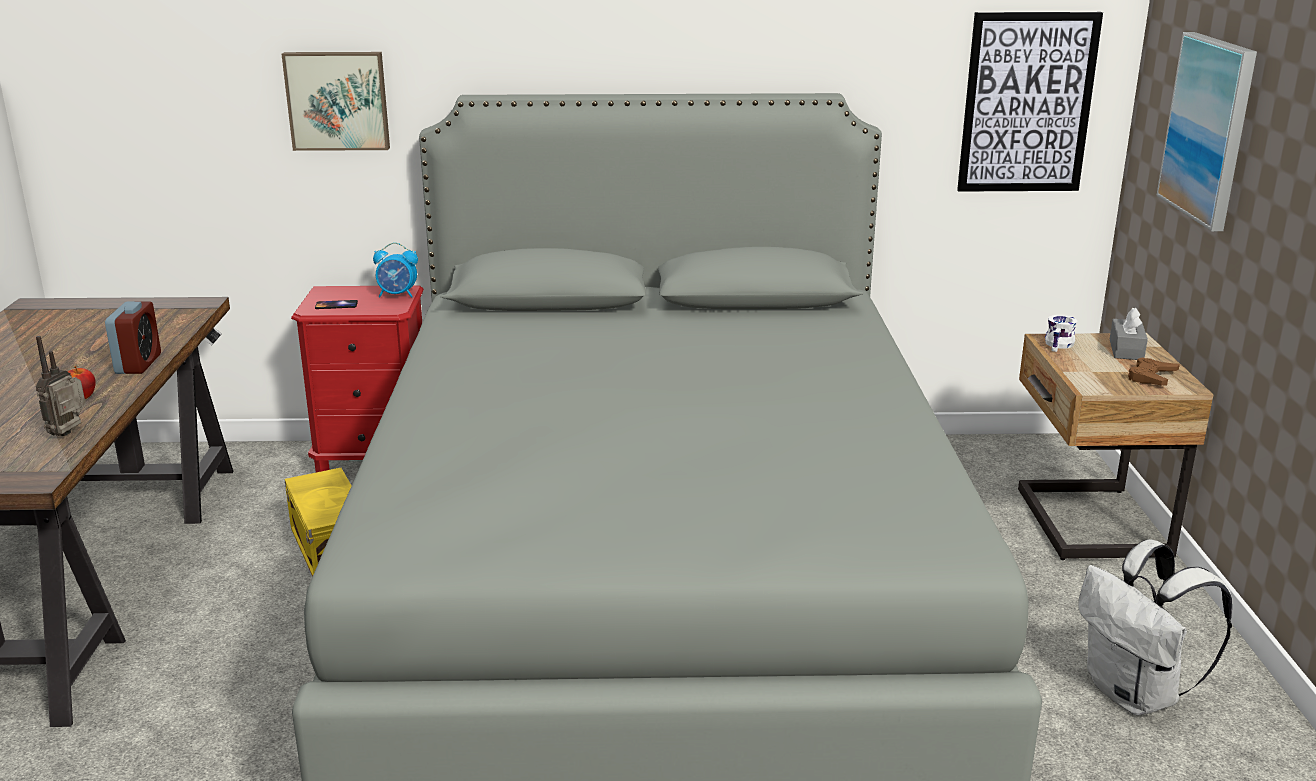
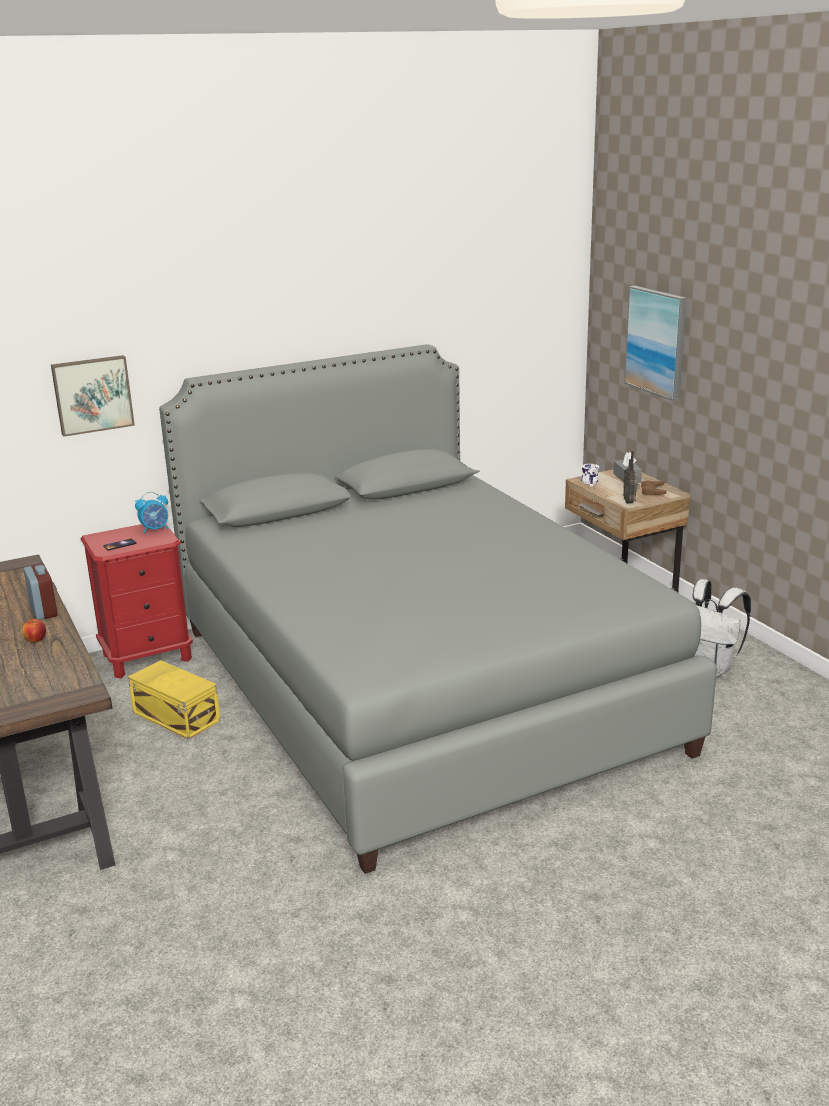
camera: 25 degrees left, 0 degrees up
(70, 433) = (66, 662): radio -> radio (630, 502)
(1027, 103) = (532, 335): picture -> none

